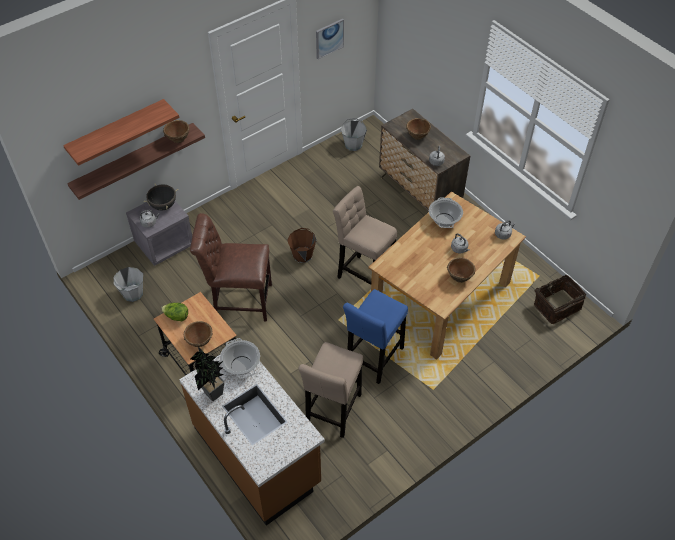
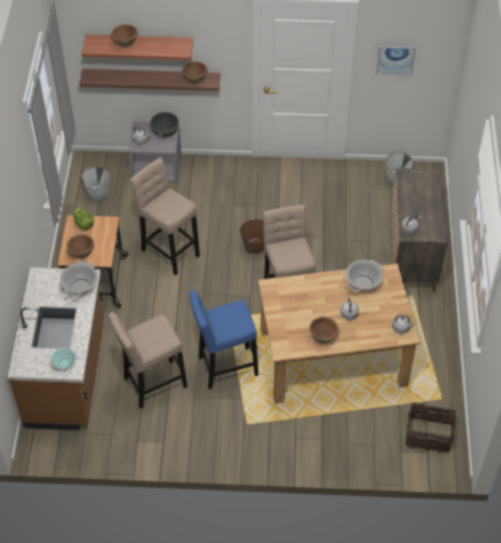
camera: 40 degrees right, 0 degrees up
(214, 396) = (40, 295): potted plant -> none
(239, 300) = (168, 250): brown chair -> beige stool
(295, 436) = (64, 363): none -> turquoise bowl
(417, 136) = (418, 196): brown bowl -> brown bowl (125, 43)

